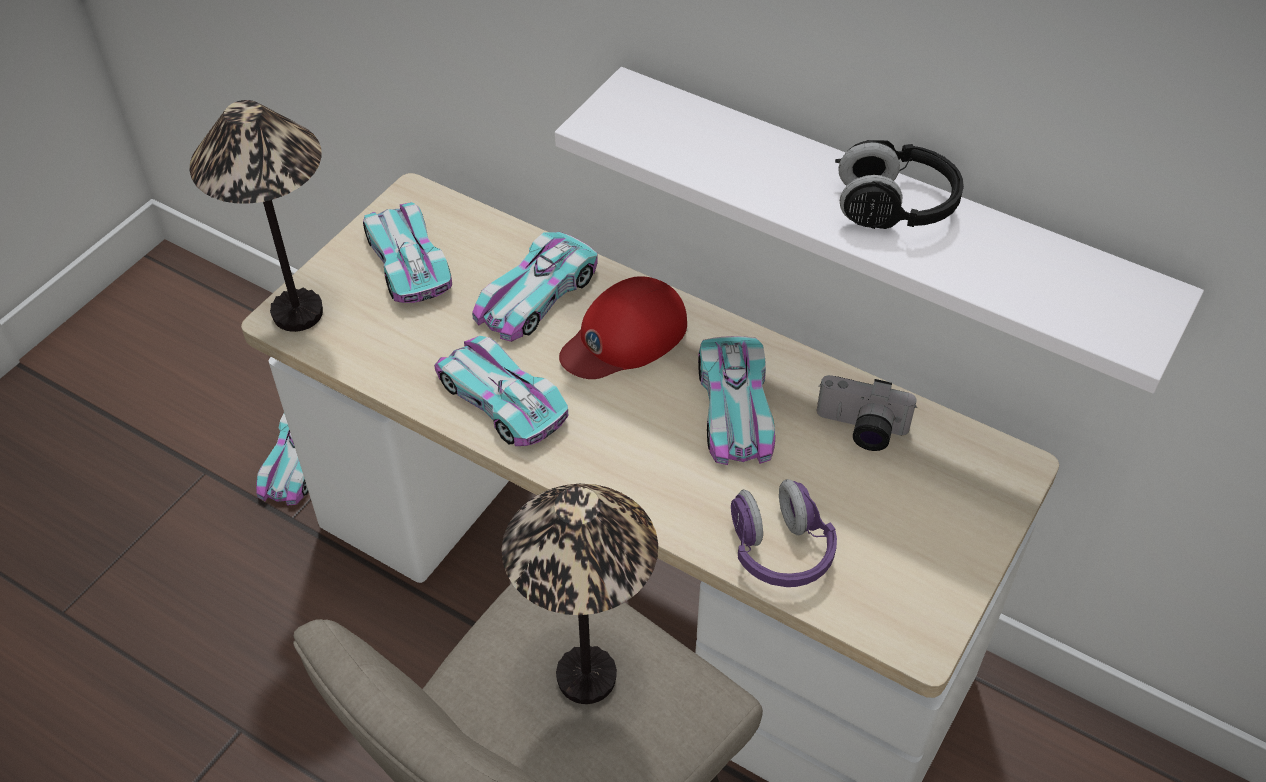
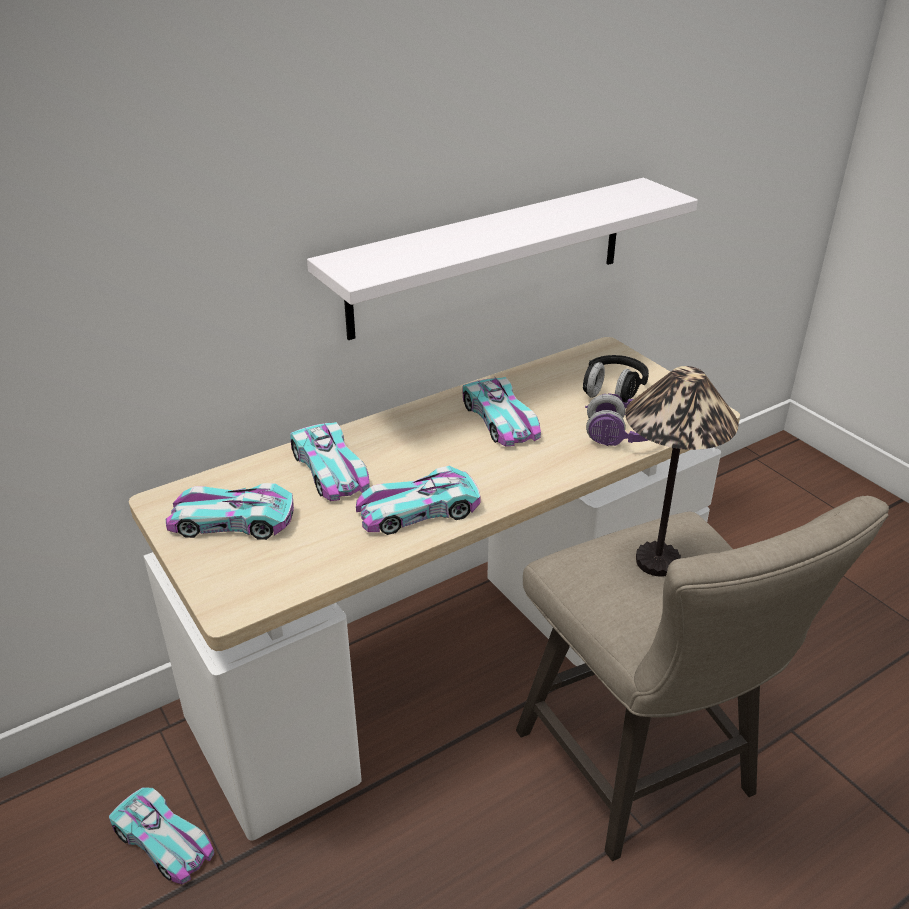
camera: 65 degrees left, 15 degrees down
(297, 312) = (230, 596): table lamp -> none
(624, 337) = (404, 443): red cap -> none
(735, 408) = (500, 420): toy car -> toy car turned 45 degrees clockwise
(860, 430) = (549, 384): camera -> none
(894, 207) = (526, 219): black headphones -> black headphones (613, 391)

